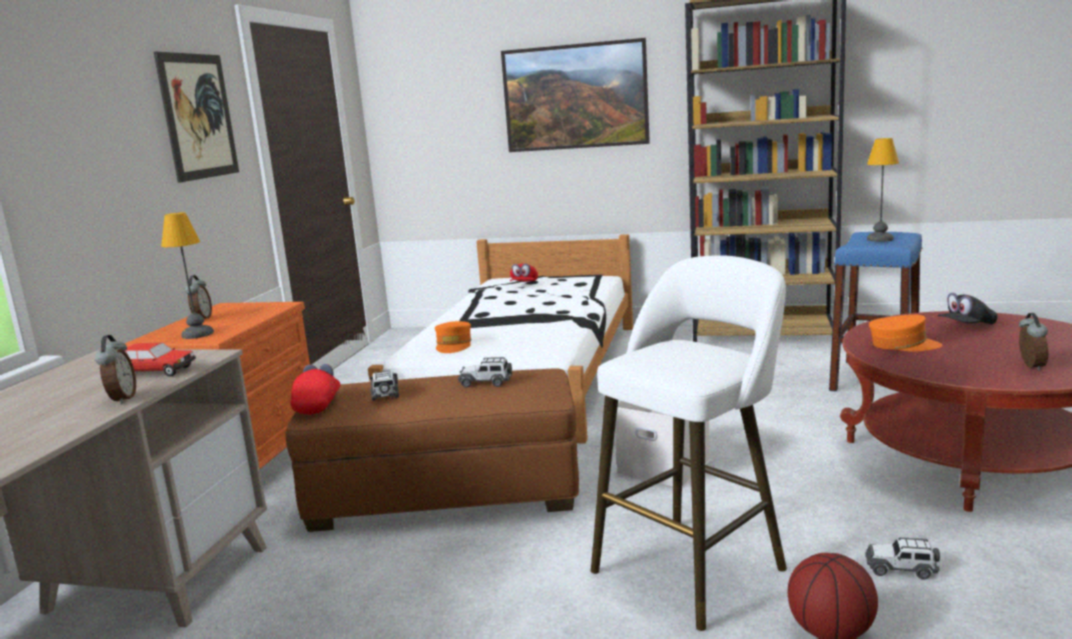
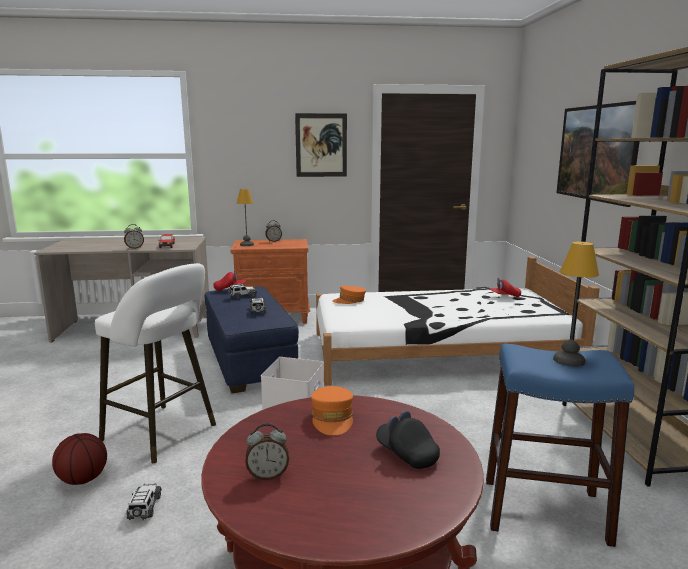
camera: 70 degrees right, 0 degrees up
(445, 495) = (248, 360): brown ottoman -> blue ottoman

